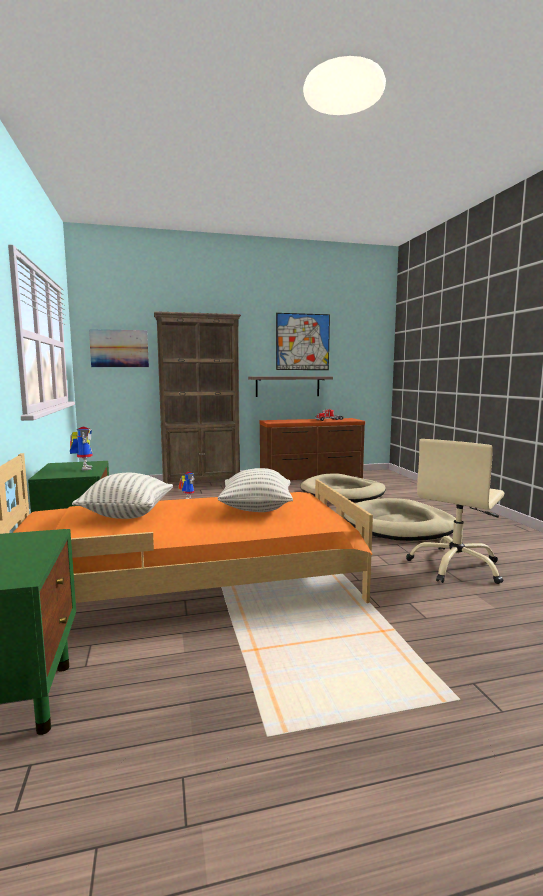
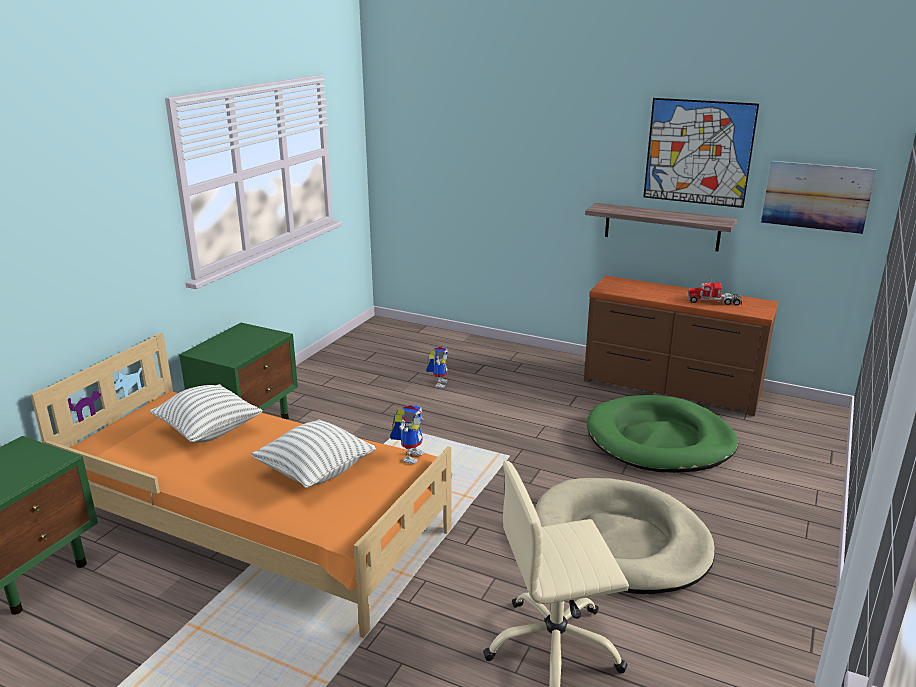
camera: 40 degrees right, 15 degrees up
(83, 468) = (246, 346): toy robot -> toy robot (410, 455)
(119, 348) = (418, 143): picture -> picture (816, 196)
(201, 483) = (503, 352): brown bookcase -> none
(343, 493) = (659, 440): beige dog bed -> green dog bed

